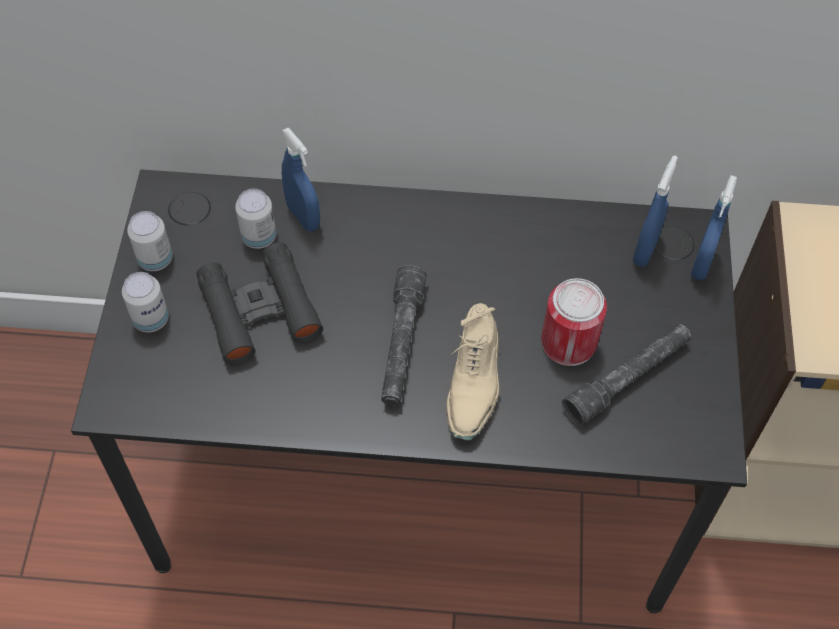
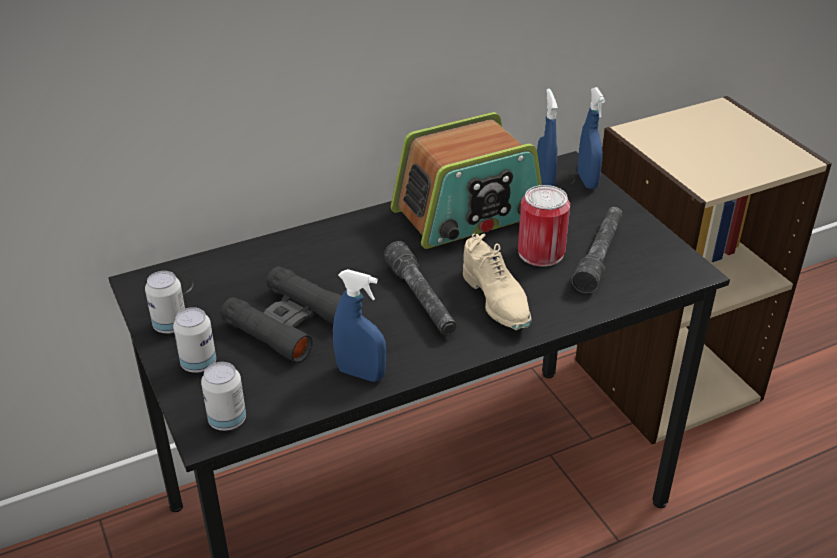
camera: 30 degrees left, 20 degrees down
(259, 237) = (249, 280): can -> can (227, 420)
(303, 216) = (276, 256): blue spray bottle -> blue spray bottle (360, 373)
(534, 250) = (468, 214): none -> radio

